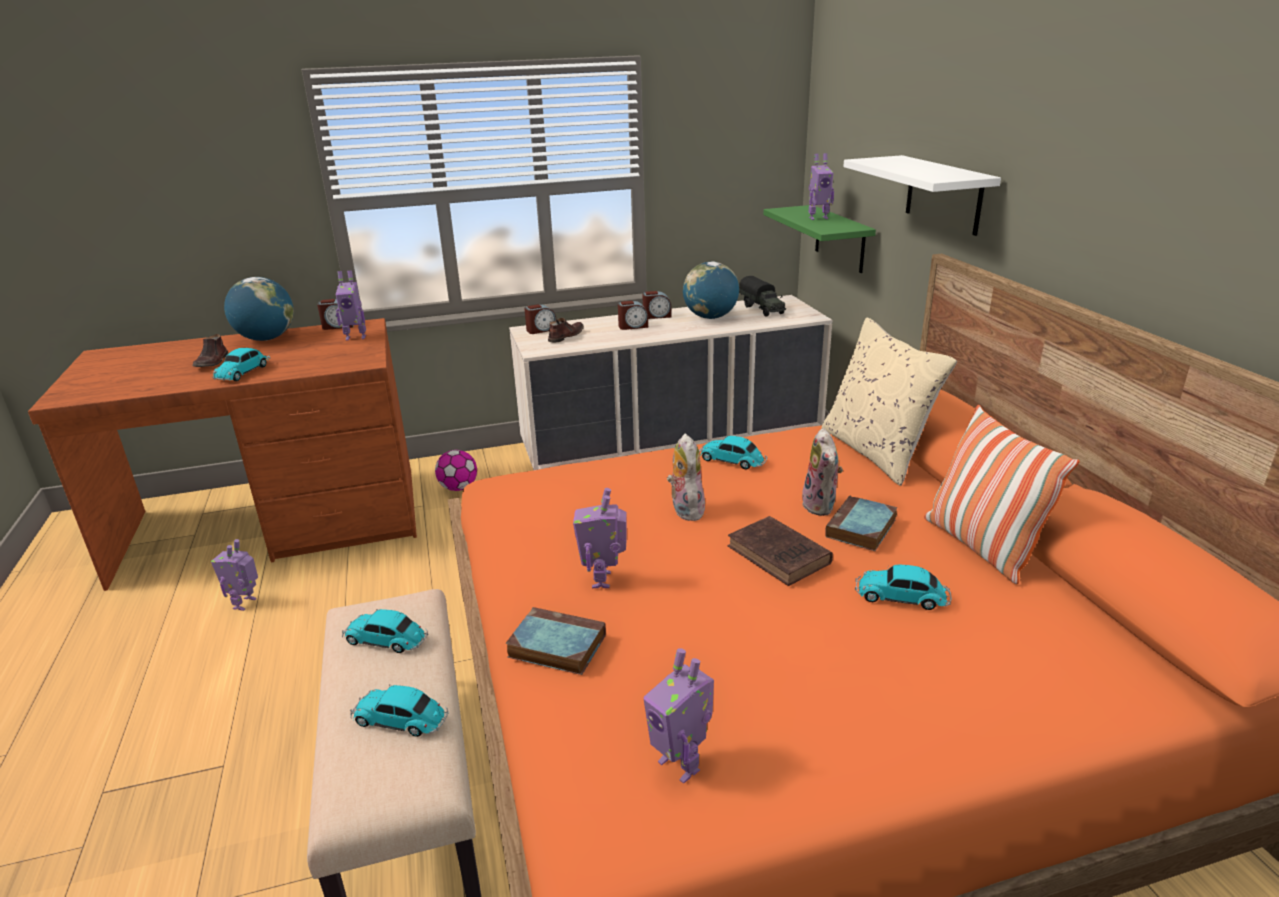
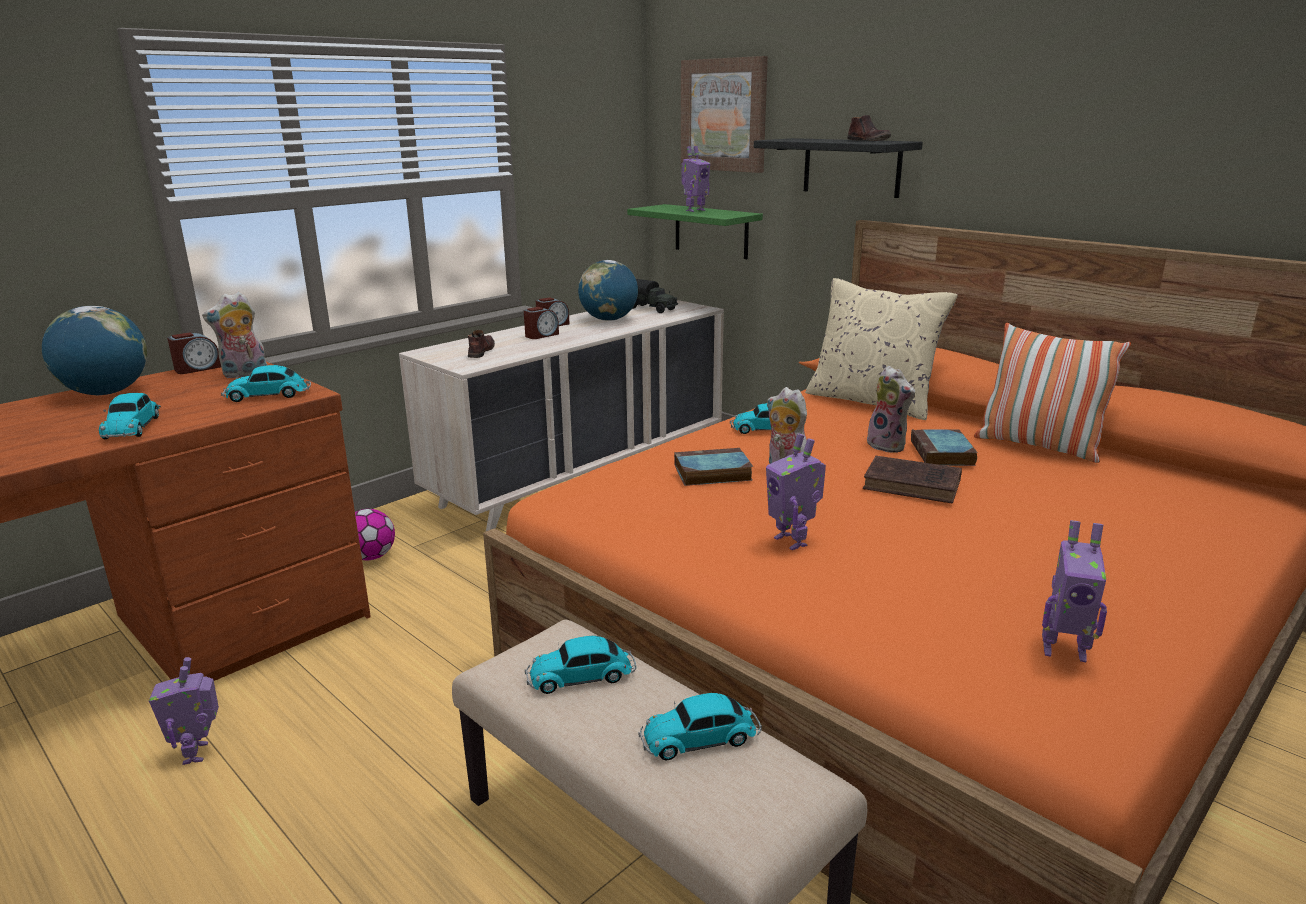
camera: 30 degrees left, 5 degrees down
(212, 362) = (58, 425): brown shoe -> brown shoe (869, 140)
(356, 337) = (244, 375): toy robot -> plush toy
(541, 330) = (443, 350): alarm clock -> none
(554, 646) = (830, 602): book -> book (711, 473)
(857, 122) = (724, 115): none -> picture
(903, 597) = (1038, 490): toy car -> toy car (269, 395)
(943, 194) = (851, 167): white shelf -> black shelf

